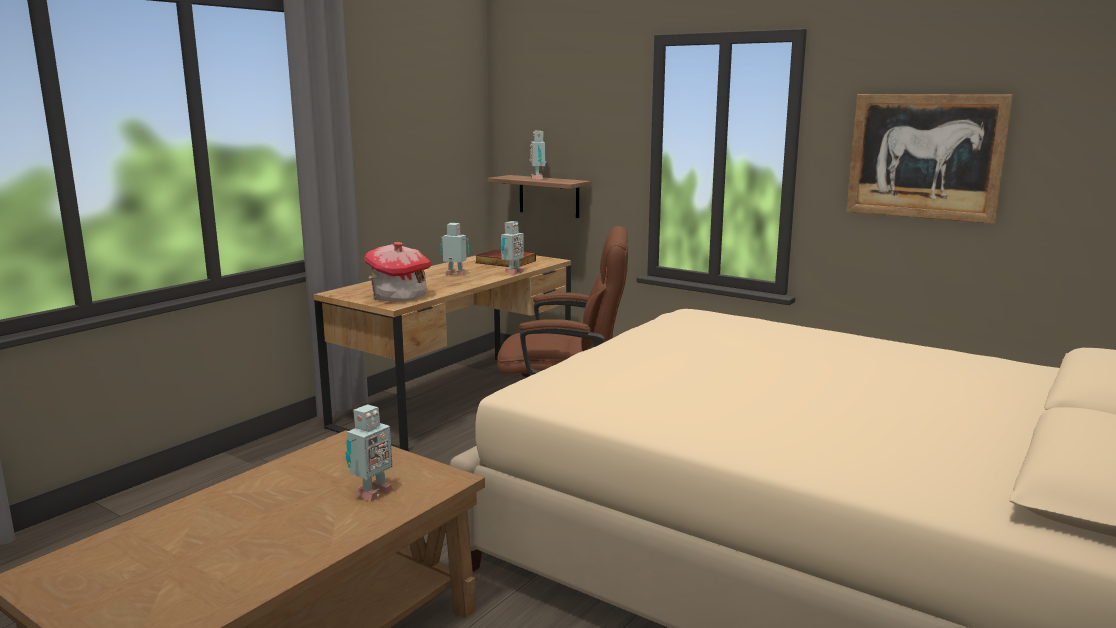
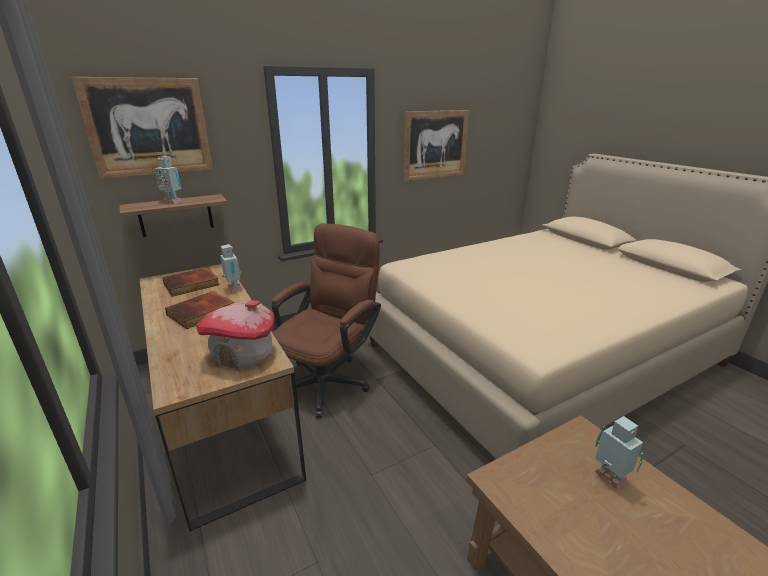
camera: 65 degrees left, 10 degrees up
(455, 275) = (201, 313): toy robot -> book
(542, 102) = (149, 127): none -> picture

